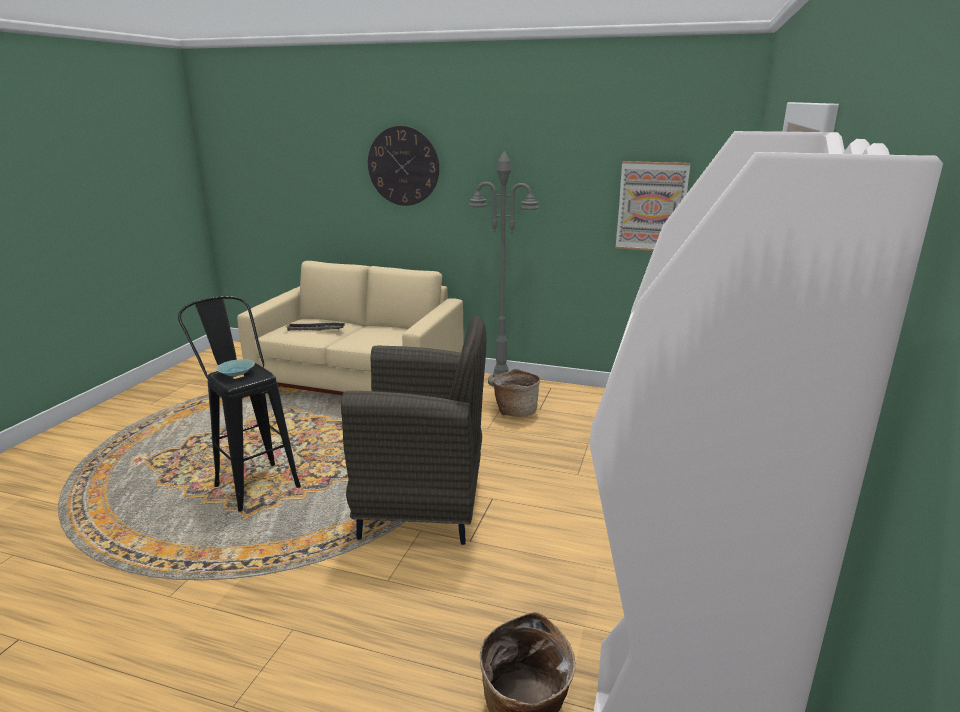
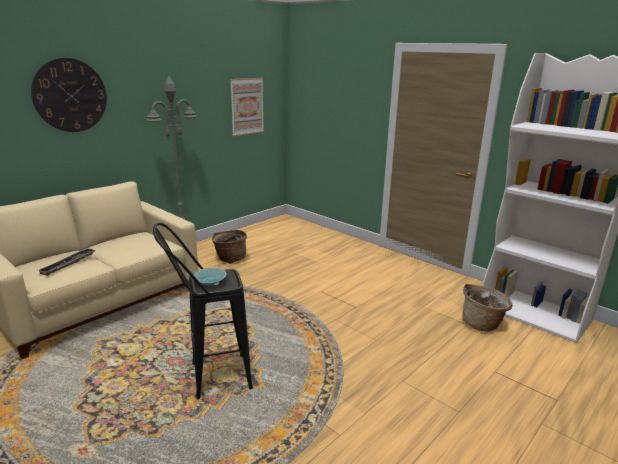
camera: 65 degrees left, 0 degrees up
(423, 506) = (310, 313): grey armchair -> none

